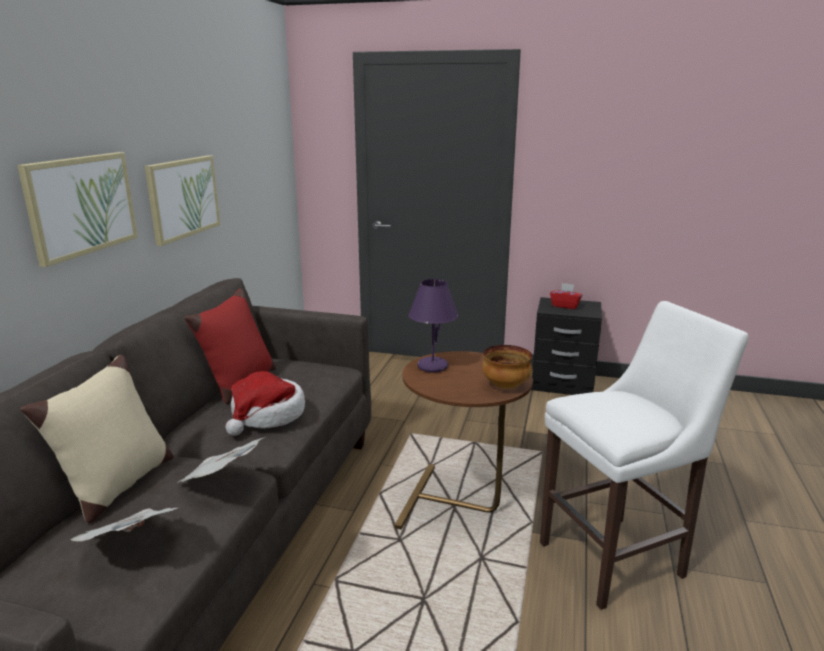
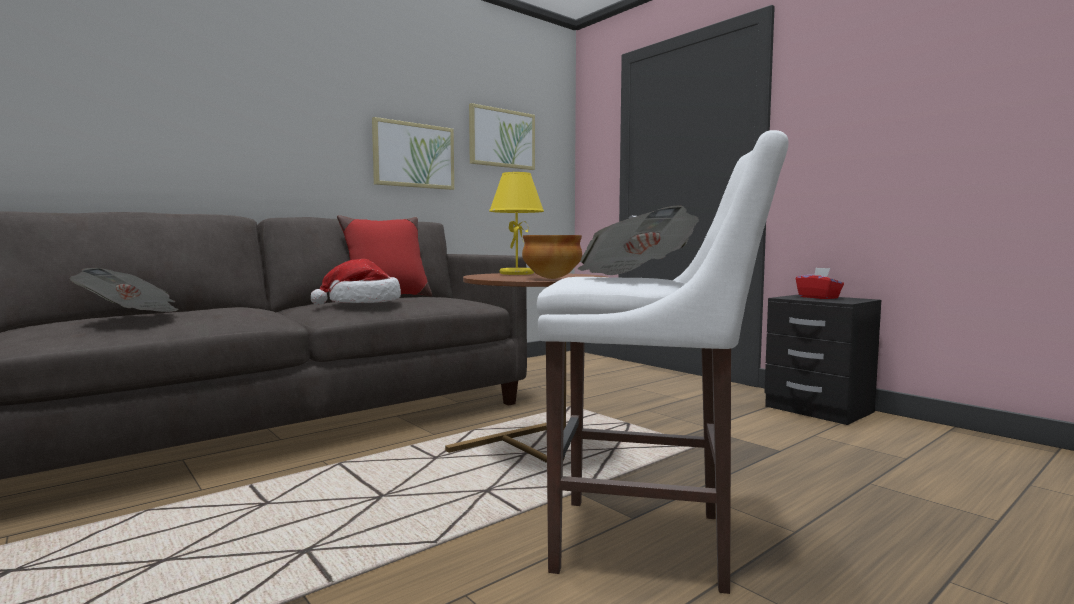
camera: 35 degrees right, 15 degrees down
(81, 205) = (296, 128): picture -> picture (502, 138)
(117, 486) = (198, 308): beige pillow -> none
(223, 479) = (250, 310): newspaper -> newspaper (635, 278)
(432, 366) = (516, 273): purple table lamp -> yellow table lamp

